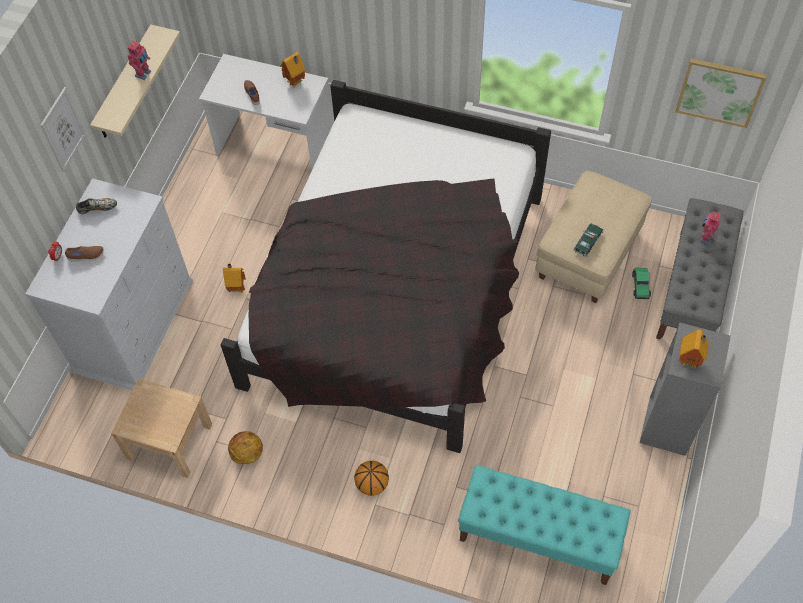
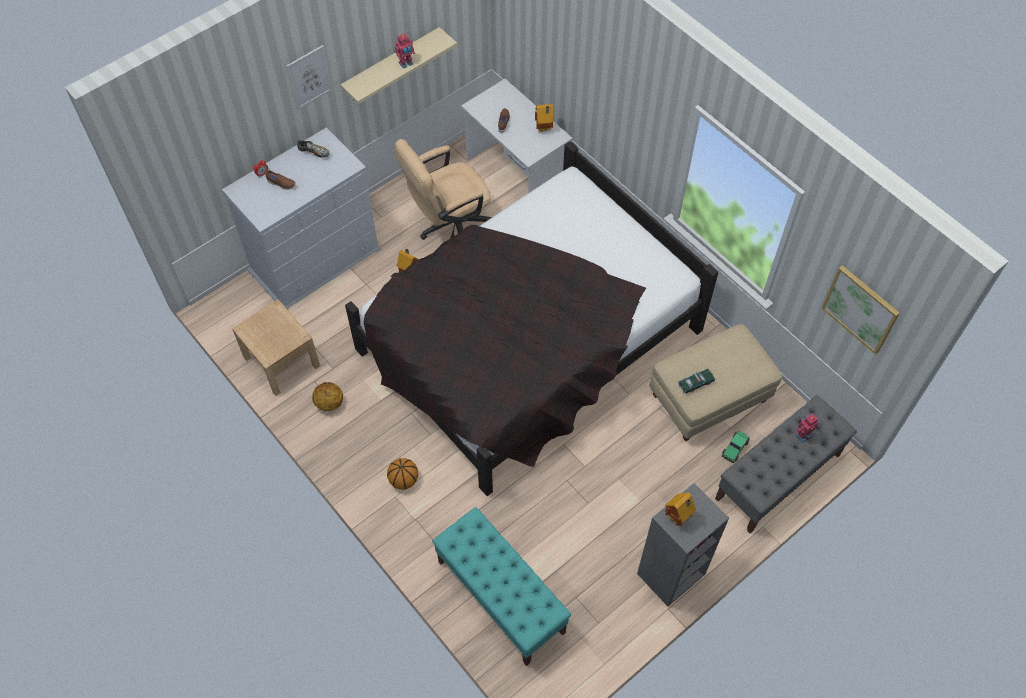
camera: 30 degrees right, 0 degrees up
(244, 223) = (449, 225): none -> beige office chair

